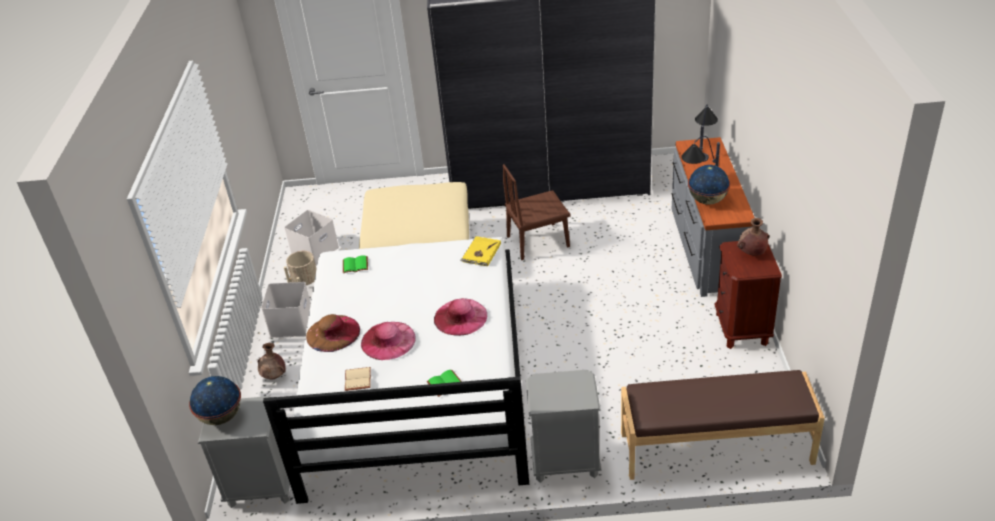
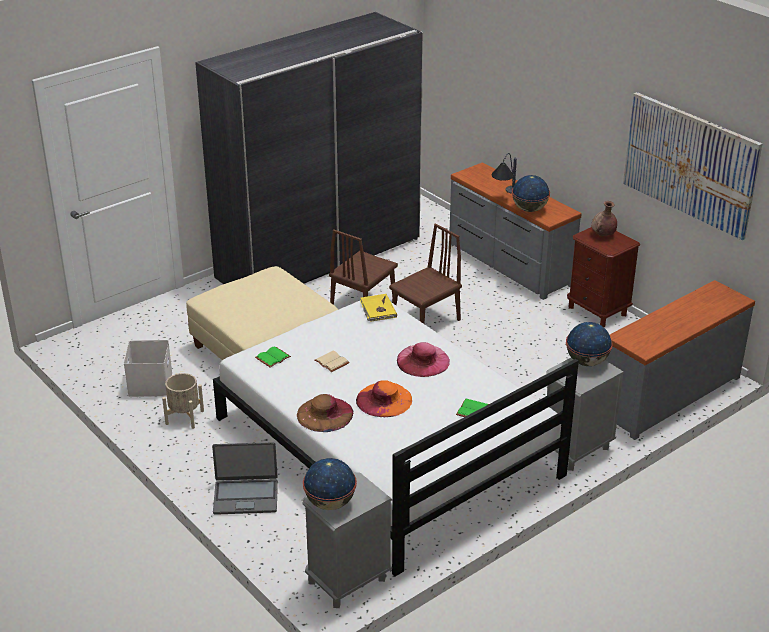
camera: 40 degrees left, 5 degrees down
(274, 376) = (246, 497): brown vase -> laptop
(291, 323) = (205, 450): white storage box -> none
(357, 379) = (395, 436): beige book -> beige book (330, 362)
(388, 340) = (384, 400): pink hat -> orange hat
(572, 277) = (425, 321): none -> brown chair
(575, 382) = (586, 362): none -> globe
(703, 148) = (479, 174): table lamp -> none
(716, 449) = (668, 395): brown bench -> grey dresser
(815, 207) = (690, 164): none -> picture

